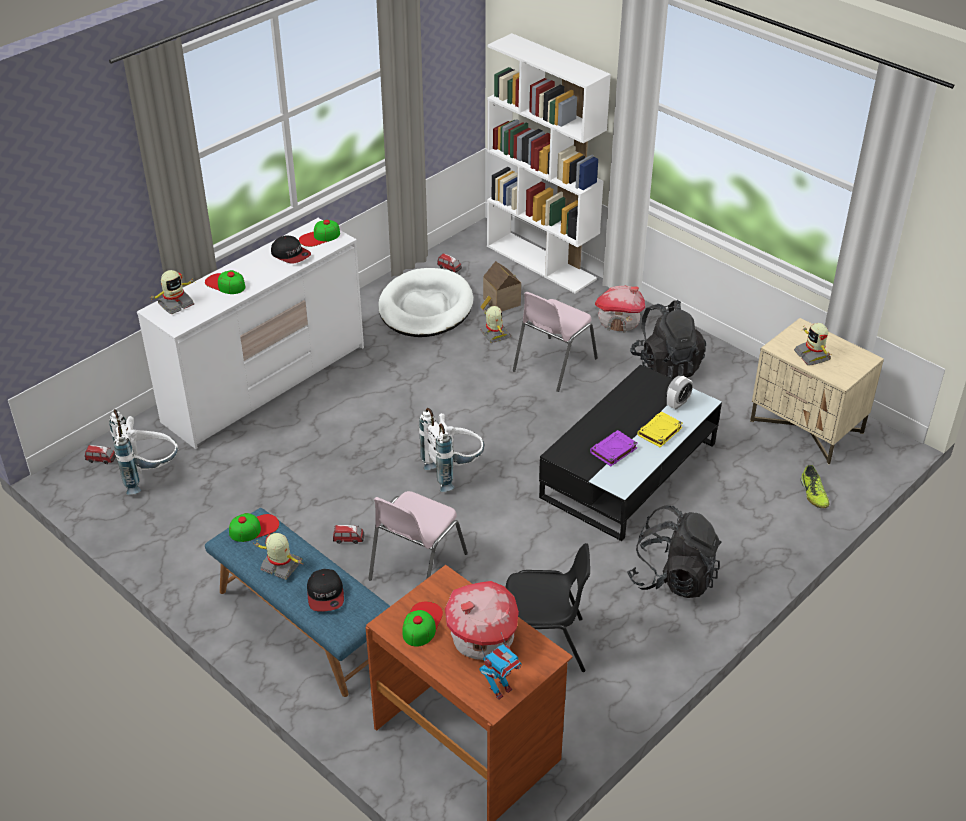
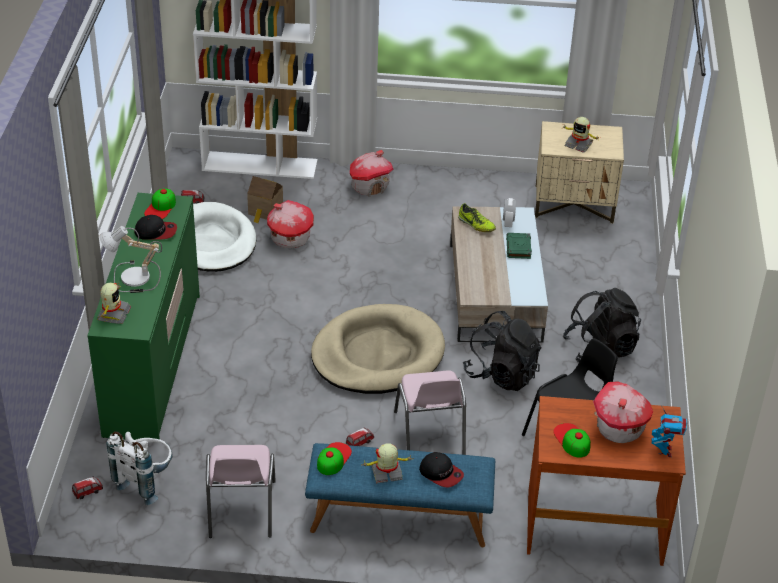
camera: 40 degrees left, 0 degrees up
(225, 284) = (133, 279): cap -> table lamp
(266, 384) = (153, 363): white dresser -> green dresser
(453, 471) = (377, 354): white backpack -> beige dog bed
(494, 334) = (289, 238): toy robot -> toy house
(553, 365) = (359, 241): pink chair -> pink chair (241, 510)
(613, 451) = (504, 276): purple book -> none
(629, 470) = (495, 291): black coffee table -> beige coffee table
(659, 432) = (518, 248): yellow book -> green book
(666, 366) = (438, 204): black backpack -> black backpack (501, 374)
(813, 494) = (624, 248): shoe -> shoe (476, 225)

